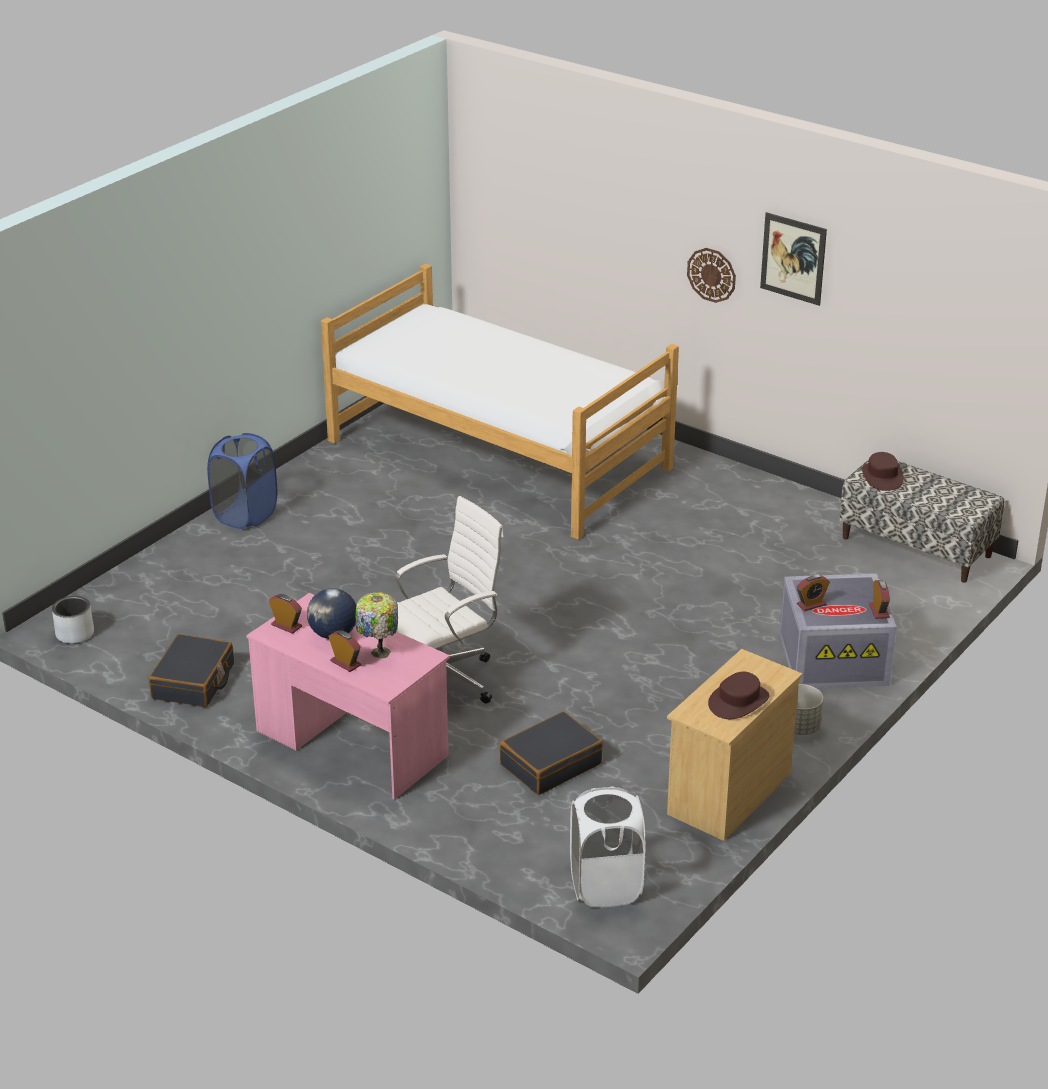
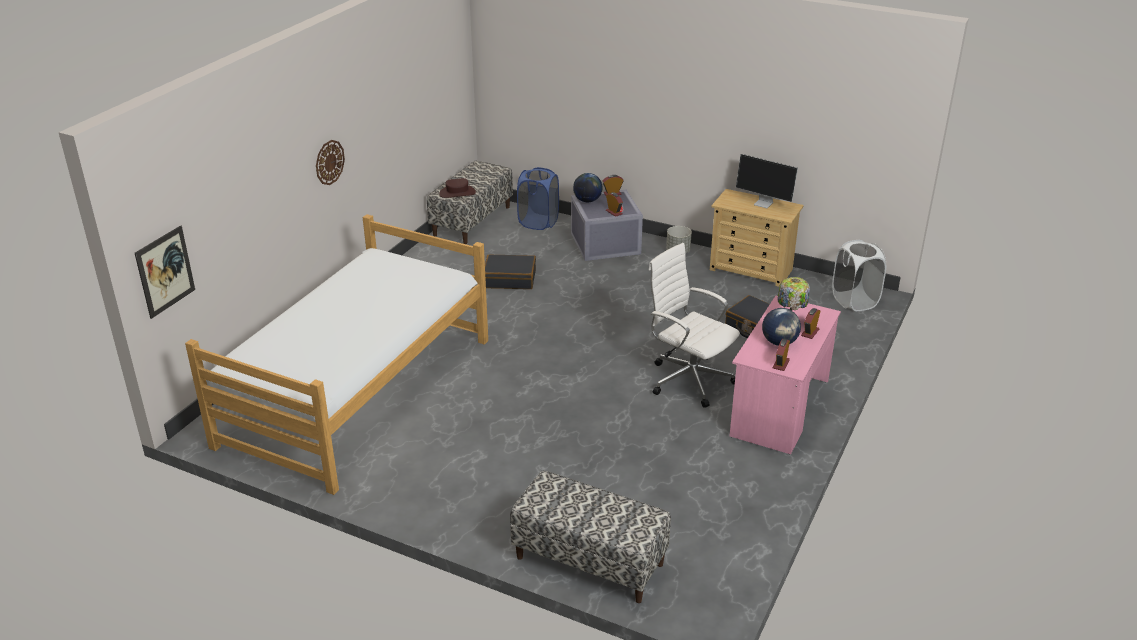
camera: 100 degrees left, 0 degrees up
(75, 634) = (711, 593): grey planter -> none
(159, 570) = (589, 561): none -> bench
(193, 682) = (746, 500): black suitcase -> black suitcase (510, 279)
(245, 515) = (480, 524): blue laundry basket -> blue laundry basket (538, 222)
(738, 701) = (764, 203): brown hat -> monitor
(793, 258) = (368, 105): picture -> picture (165, 271)
(855, 585) = (587, 200): none -> globe

